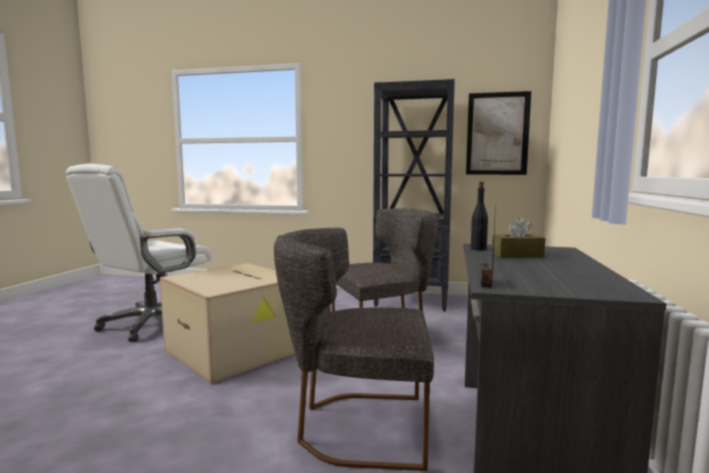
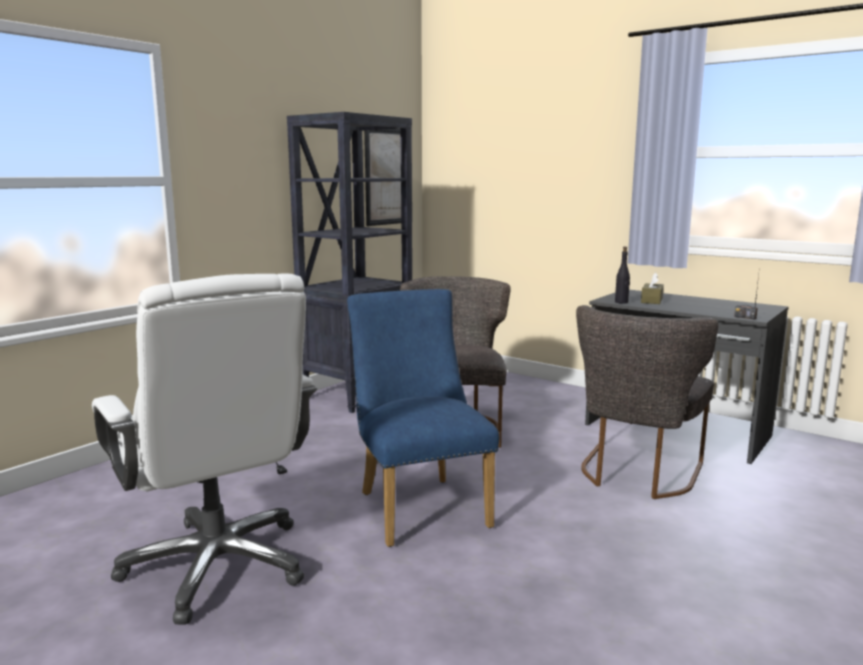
camera: 65 degrees left, 5 degrees up
(236, 350) = (419, 505): cardboard box -> blue chair

